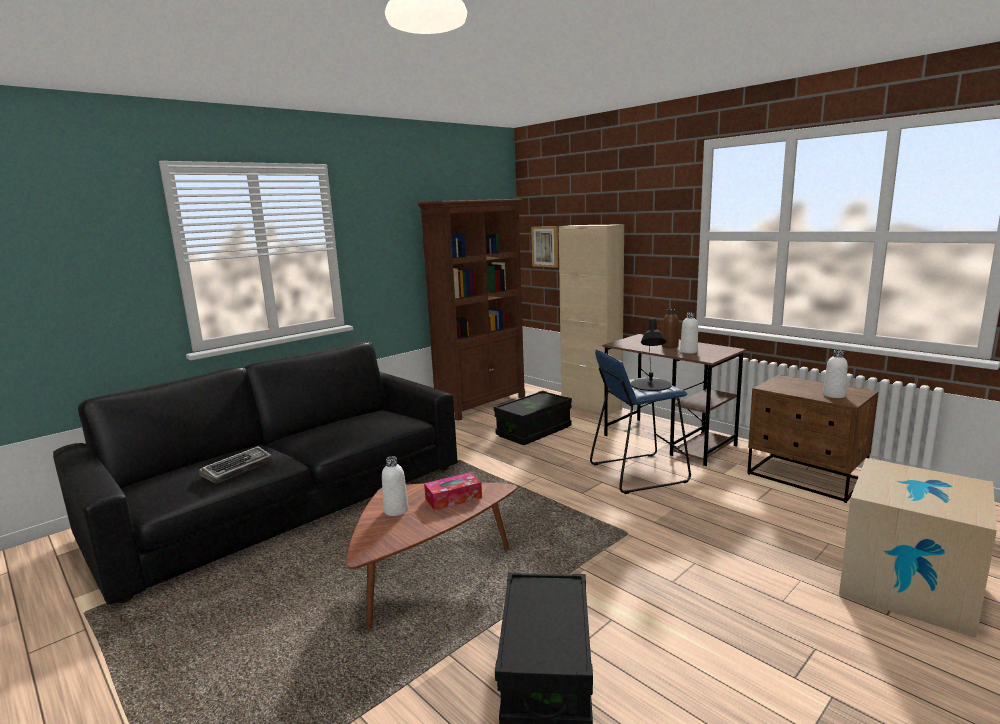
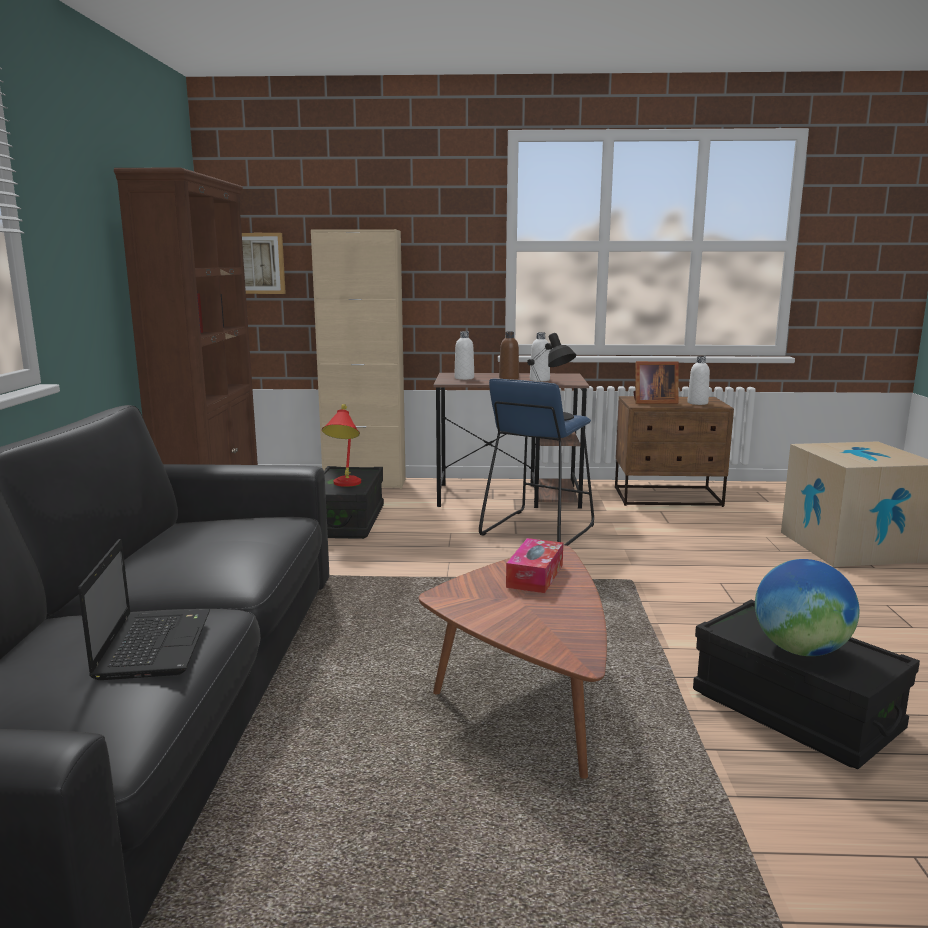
camera: 45 degrees left, 0 degrees up
(238, 469) = (154, 644): keyboard -> laptop
(396, 510) = (502, 609): white bottle -> white bottle (464, 378)
(526, 406) = (344, 485): none -> red table lamp
(535, 621) = (800, 650): none -> globe
(790, 386) = (652, 402): none -> picture frame

